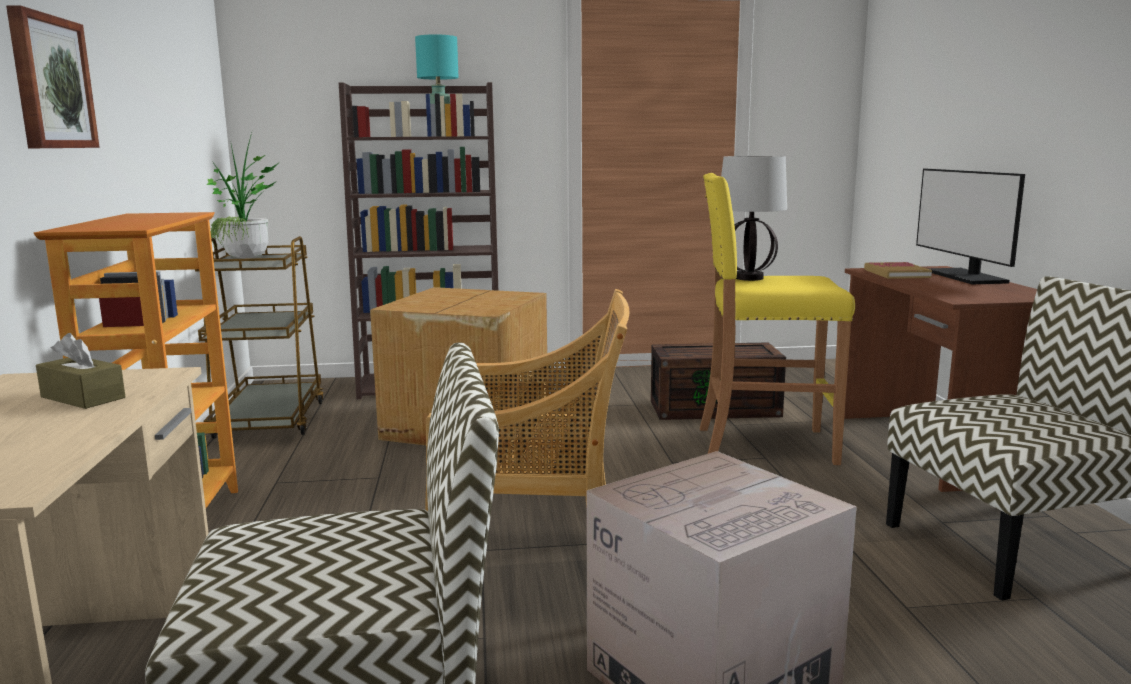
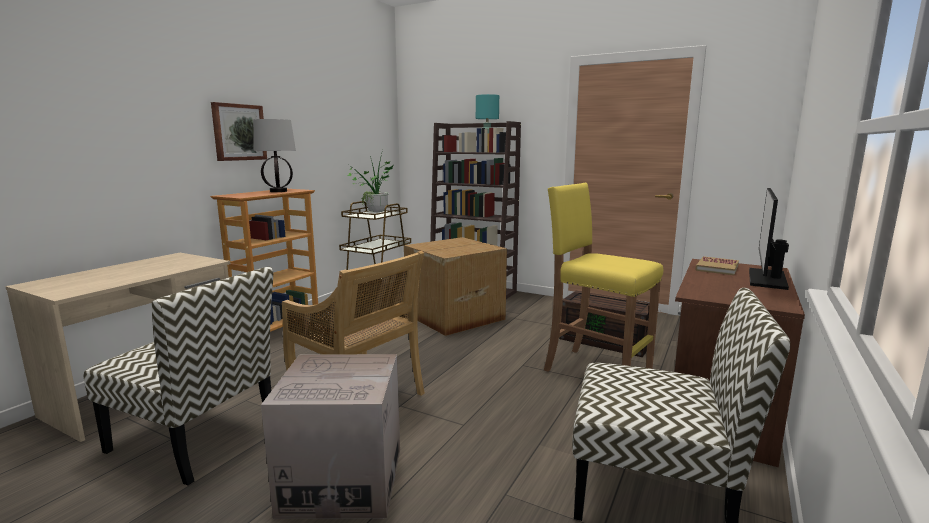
camera: 35 degrees right, 0 degrees up
(83, 397) = (168, 266): brown tissue box -> none
(748, 278) = (595, 256): table lamp -> table lamp (278, 191)

